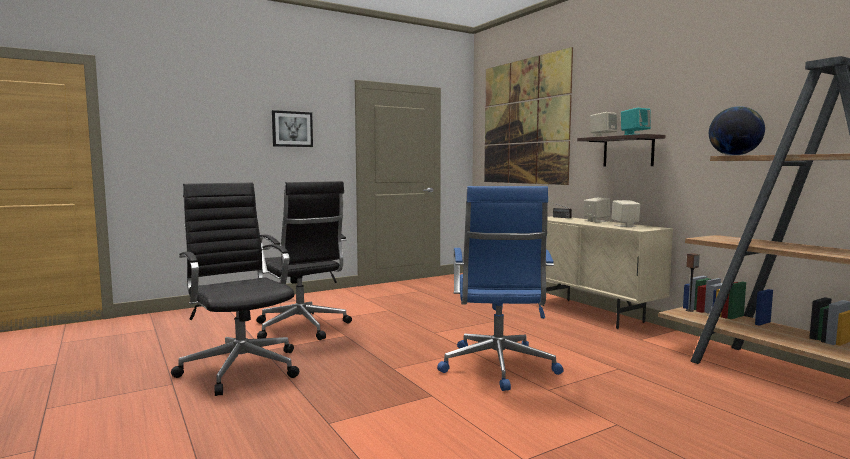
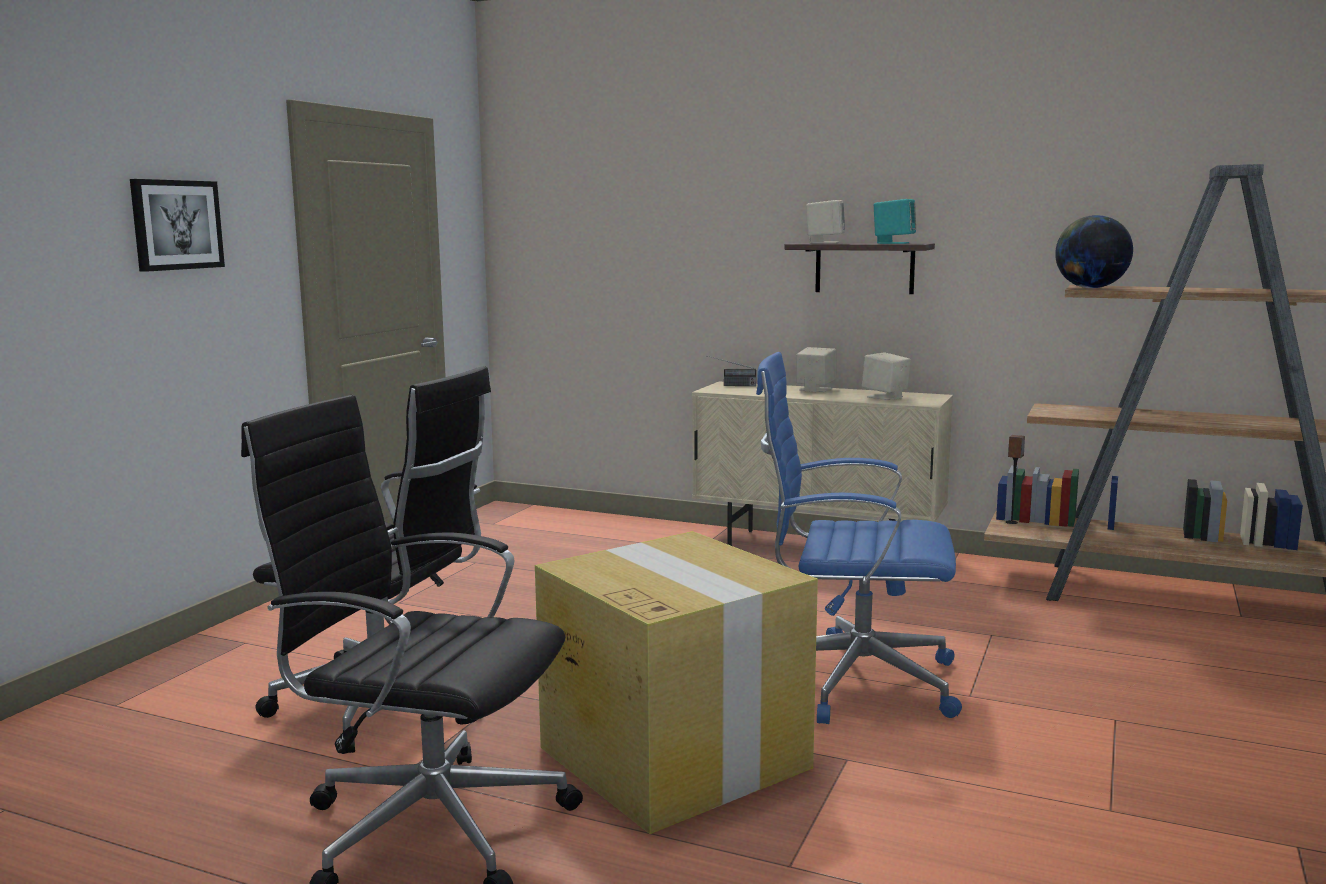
camera: 35 degrees left, 5 degrees up
(362, 372) = (672, 756): none -> cardboard box
(498, 367) = (852, 680): blue office chair -> blue office chair turned 135 degrees clockwise
(524, 122) = (627, 201): picture -> none

